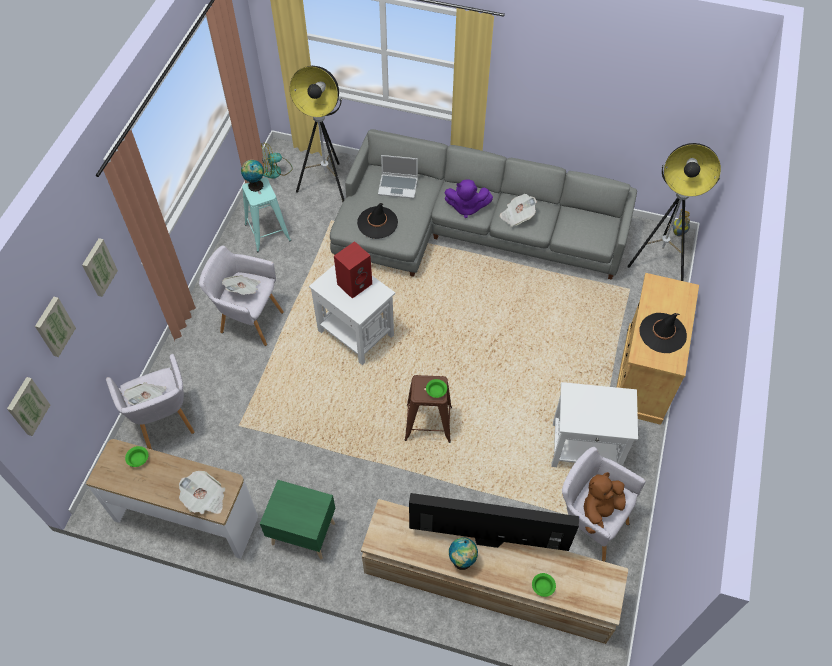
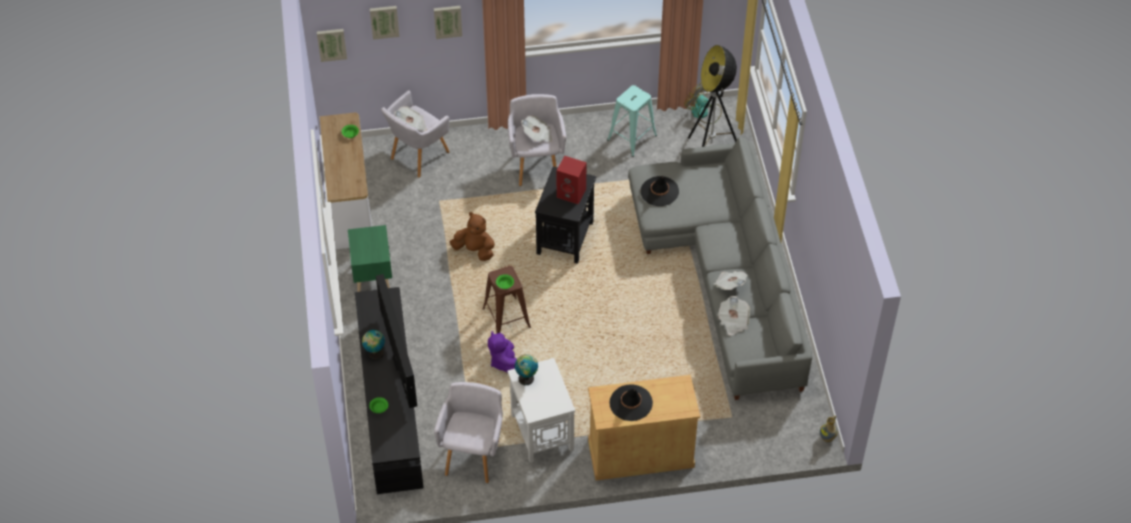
camera: 65 degrees right, 5 degrees down
(205, 499) = (340, 182): newspaper -> newspaper (733, 321)
(255, 185) = (638, 92): globe -> globe (526, 378)
(356, 333) = (565, 238): white side table -> black side table
(398, 186) = (709, 190): laptop -> none
(466, 207) = (717, 246): purple plush toy -> purple plush toy (504, 362)
(488, 582) = (390, 405): beige tv stand -> black tv stand
(599, 510) = (463, 429): brown plush toy -> brown plush toy (474, 250)
(658, 259) = (783, 430): floor lamp -> none

